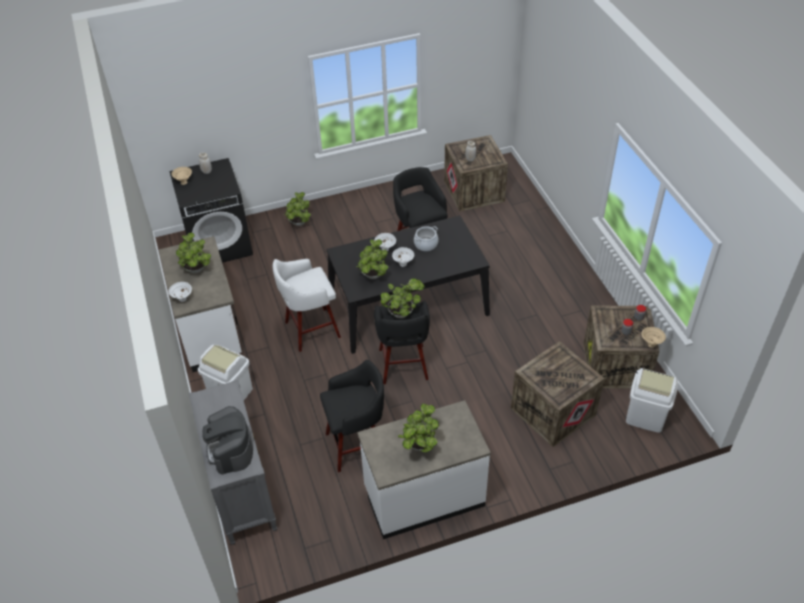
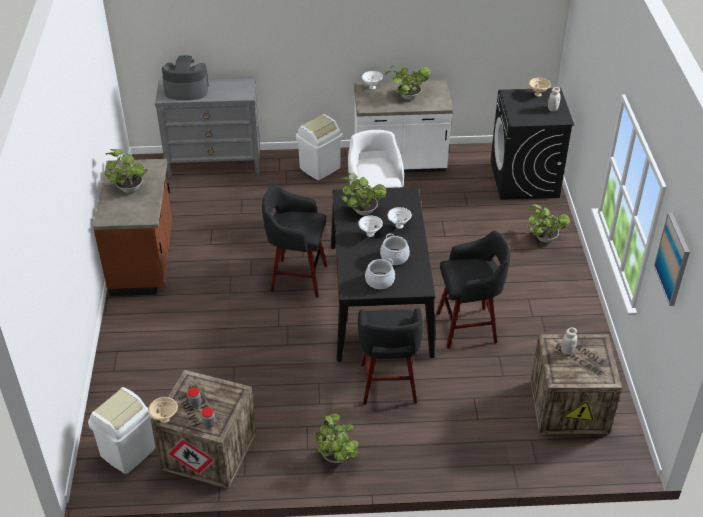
camera: 105 degrees right, 5 degrees down
(357, 445) = (221, 232): black stool -> black stool (388, 385)
(402, 312) = (304, 224): potted plant -> potted plant (337, 458)
(423, 496) = (144, 261): white counter -> brown counter
(458, 247) = (379, 281): none -> cooking pot
(459, 50) = (673, 259): none -> picture
(553, 413) = (178, 374): crate -> none

